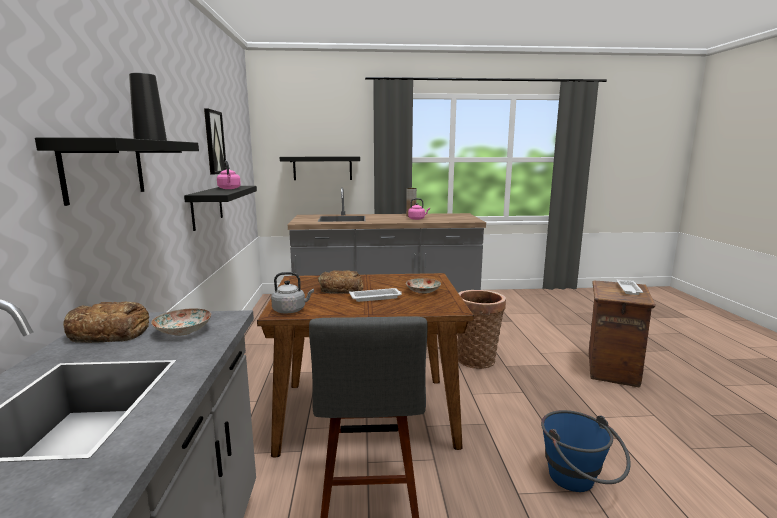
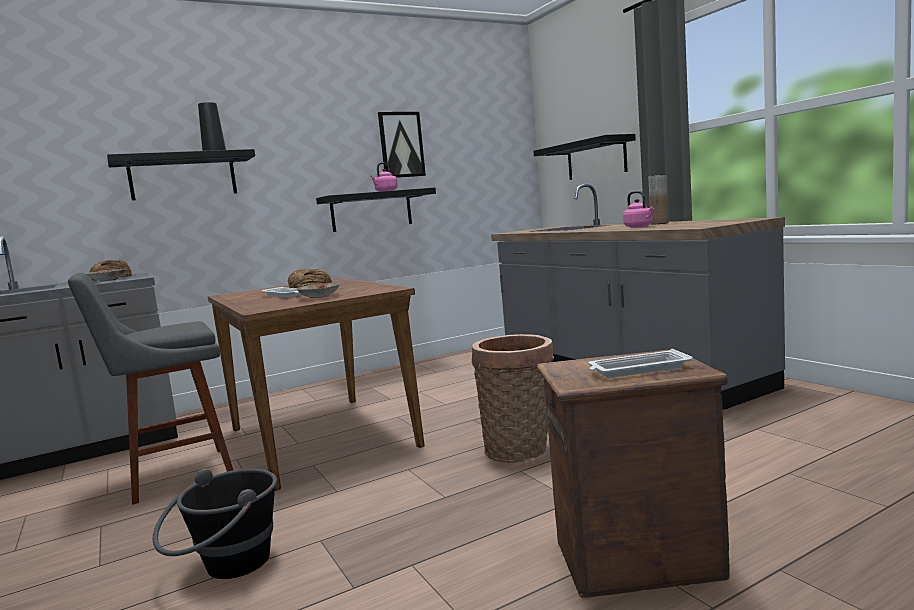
camera: 65 degrees right, 5 degrees down
(291, 310) = (233, 294): grey kettle -> none
(579, 482) = (226, 568): blue bucket -> black bucket

